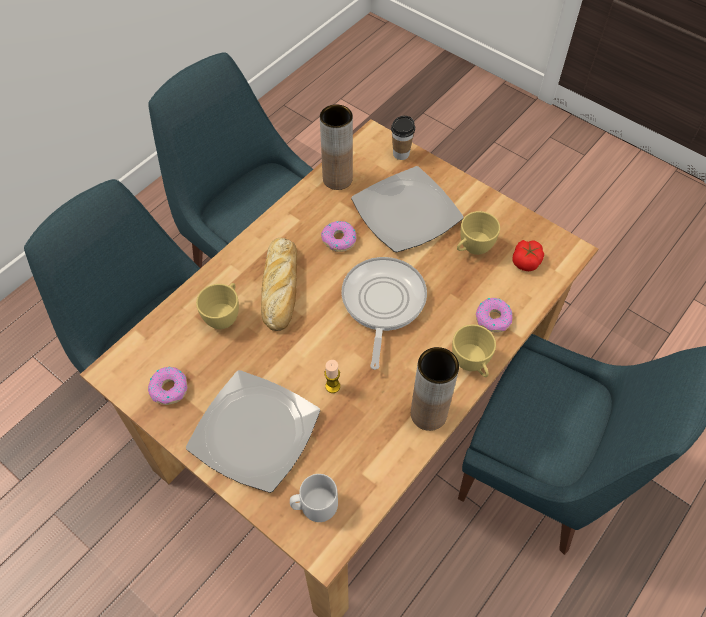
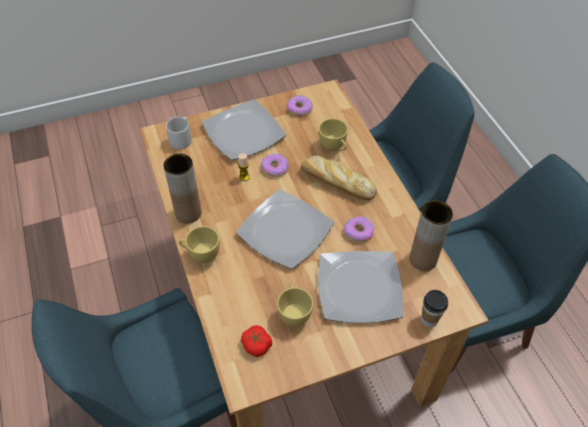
camera: 120 degrees right, 5 degrees down
(382, 303) = (285, 230): frying pan -> plate
(493, 318) = (224, 289): donut -> donut (275, 168)

